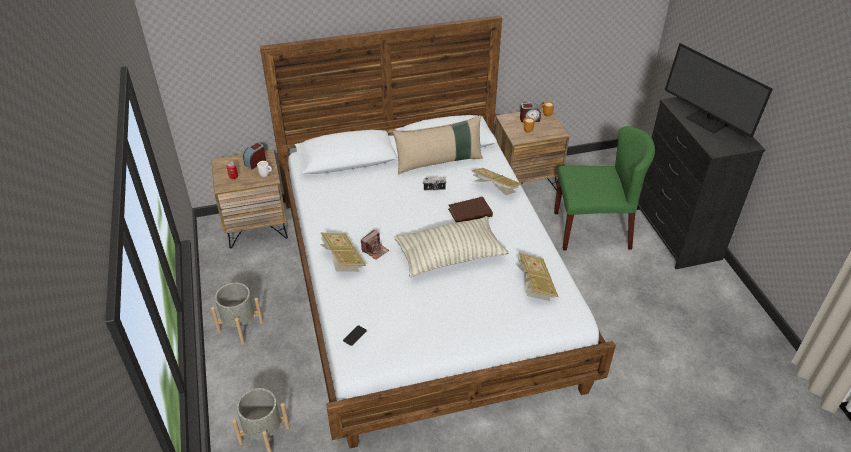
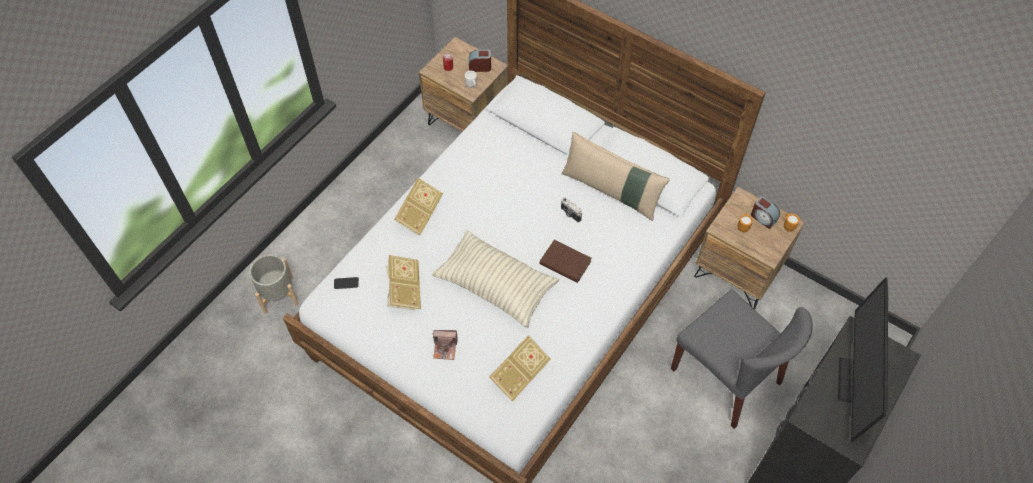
camera: 50 degrees right, 15 degrees up
(240, 327) = (358, 198): grey planter -> none
(375, 250) = (451, 227): camera -> camera (445, 348)
(495, 189) = (618, 260): book -> book (404, 290)
(592, 230) = (726, 376): green chair -> grey chair

